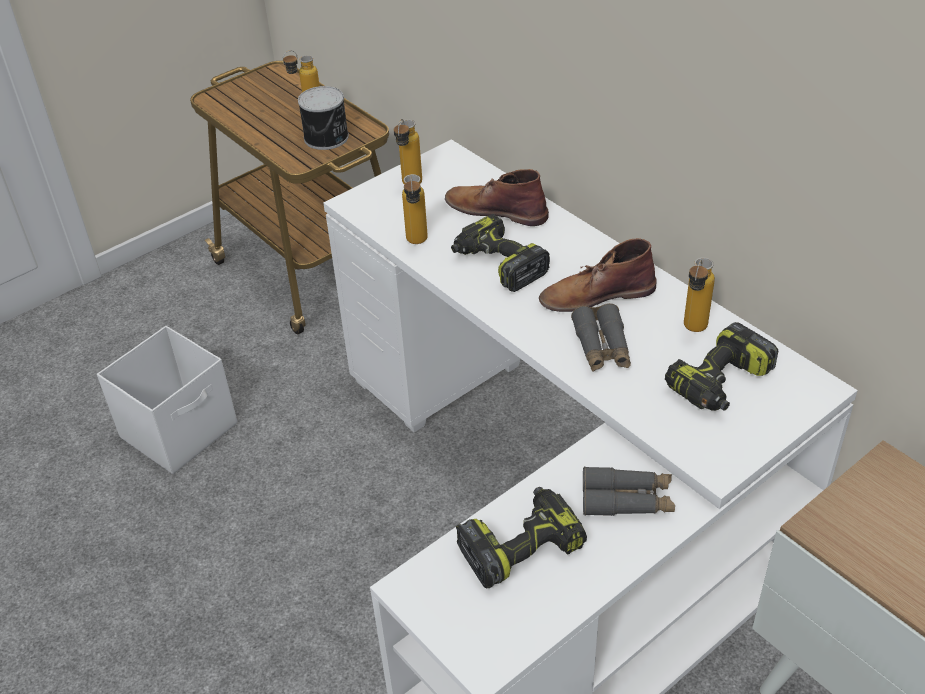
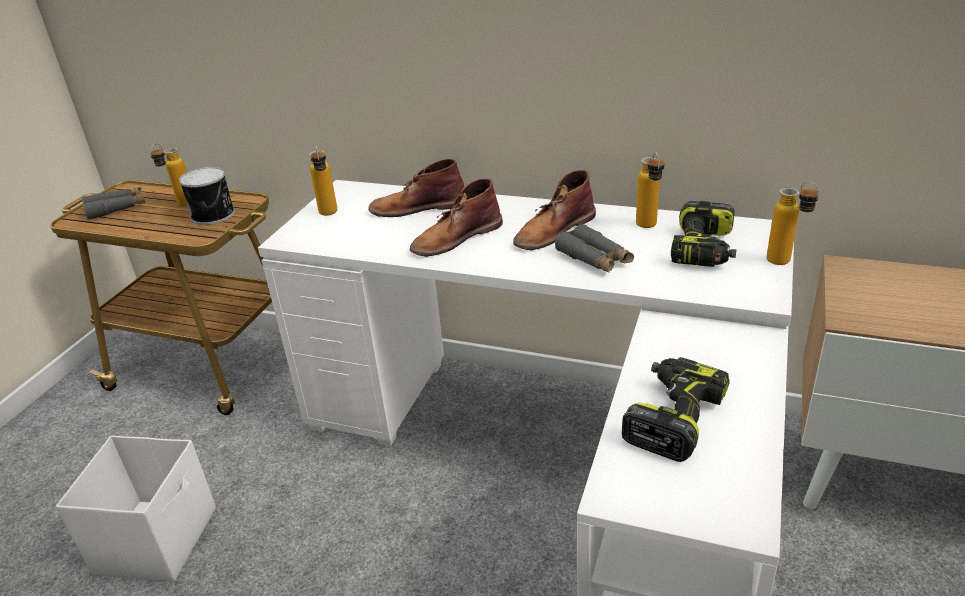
camera: 30 degrees left, 10 degrees down
(417, 244) = (373, 247): bottle -> bottle (786, 264)
(498, 264) = (456, 238): power drill -> brown boot
(627, 500) = (716, 351): grey binoculars -> grey binoculars (116, 208)

